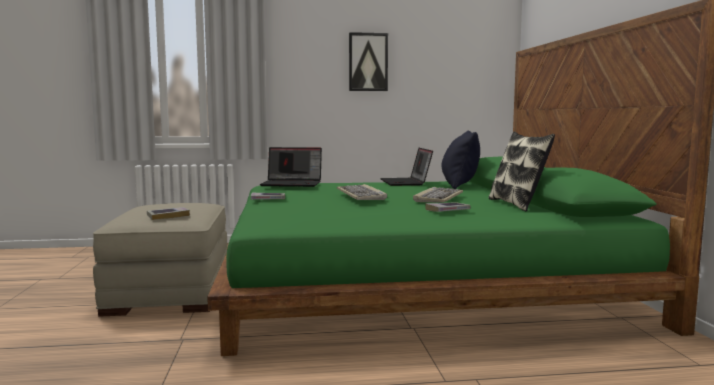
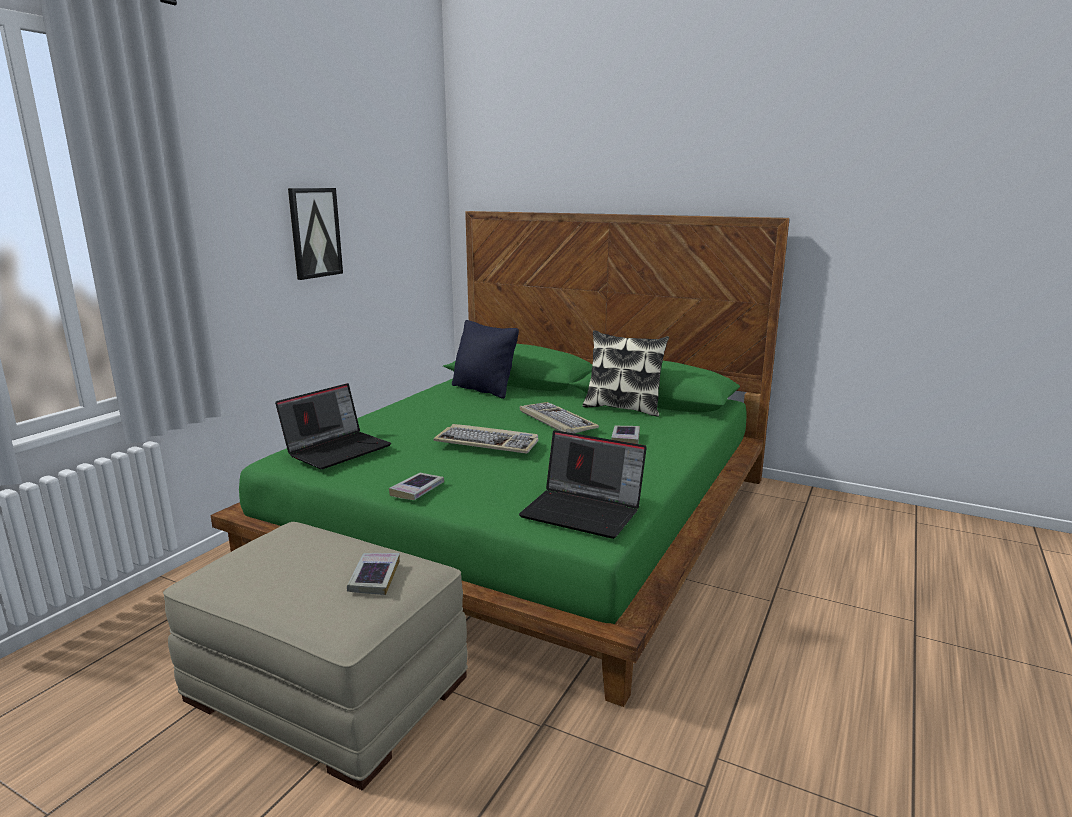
camera: 55 degrees left, 10 degrees up
(406, 182) = (428, 401): laptop -> laptop (584, 511)

